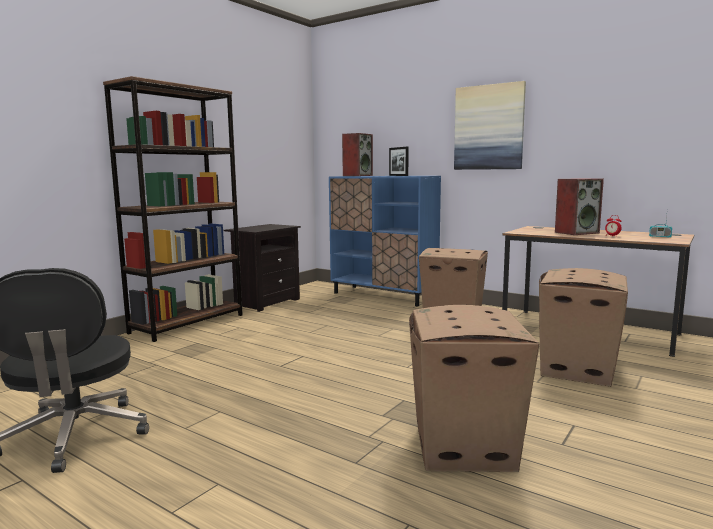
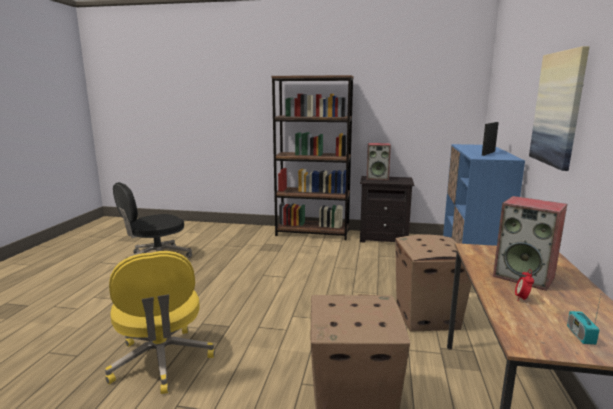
camera: 65 degrees right, 5 degrees up
(357, 176) = (476, 146): speaker -> speaker (377, 178)
(465, 448) = (161, 361): cardboard box -> yellow office chair

